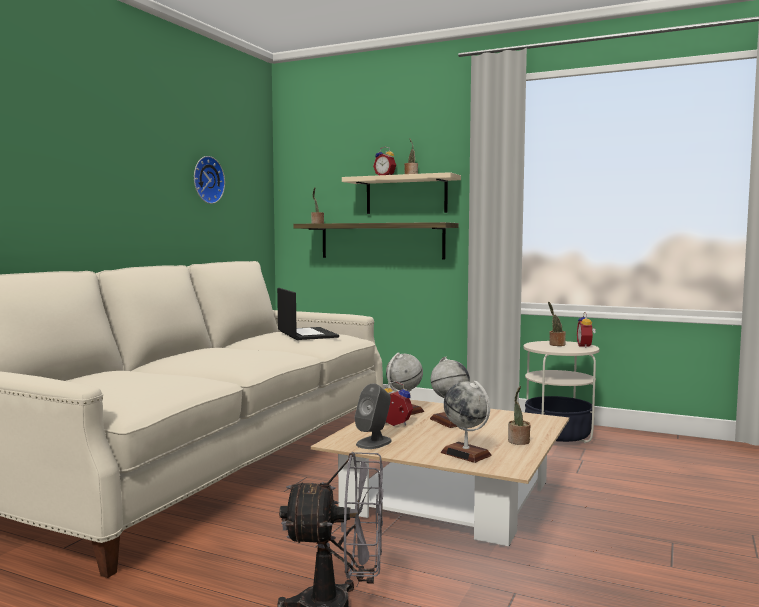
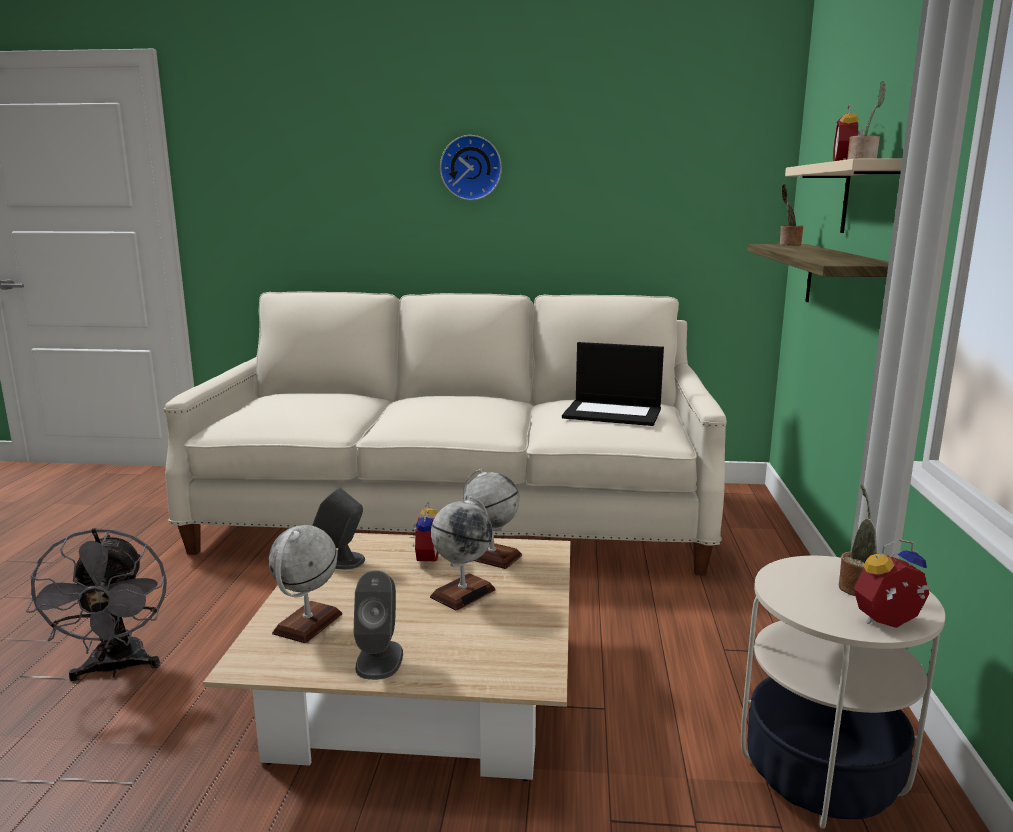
camera: 70 degrees right, 10 degrees up
(206, 180) = (629, 181): wall clock -> wall clock (471, 168)
(306, 334) = (613, 413): laptop -> laptop turned 60 degrees clockwise
(518, 442) = (379, 659): potted plant -> grey speaker

